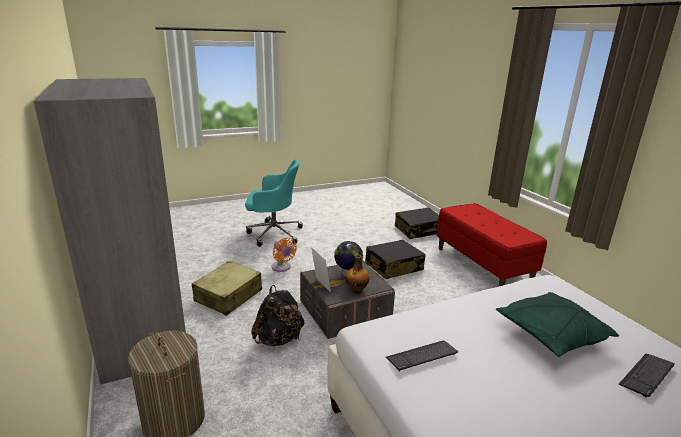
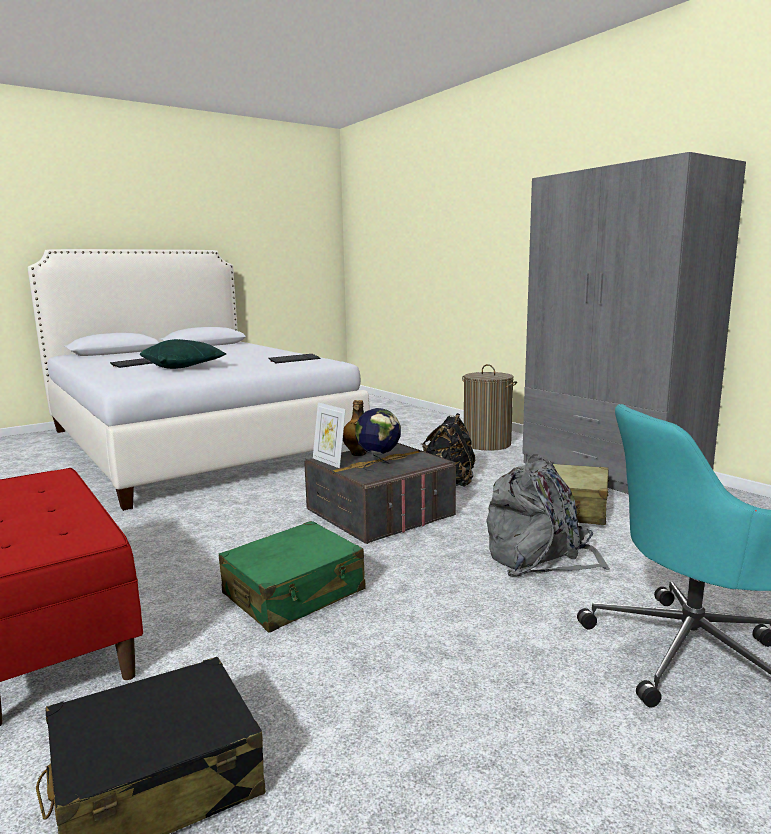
camera: 170 degrees right, 10 degrees down
(282, 268) = (540, 558): orange fan -> grey backpack
(320, 286) = (411, 452): picture frame -> picture frame (329, 462)
(393, 267) = (294, 593): black suitcase -> green suitcase

